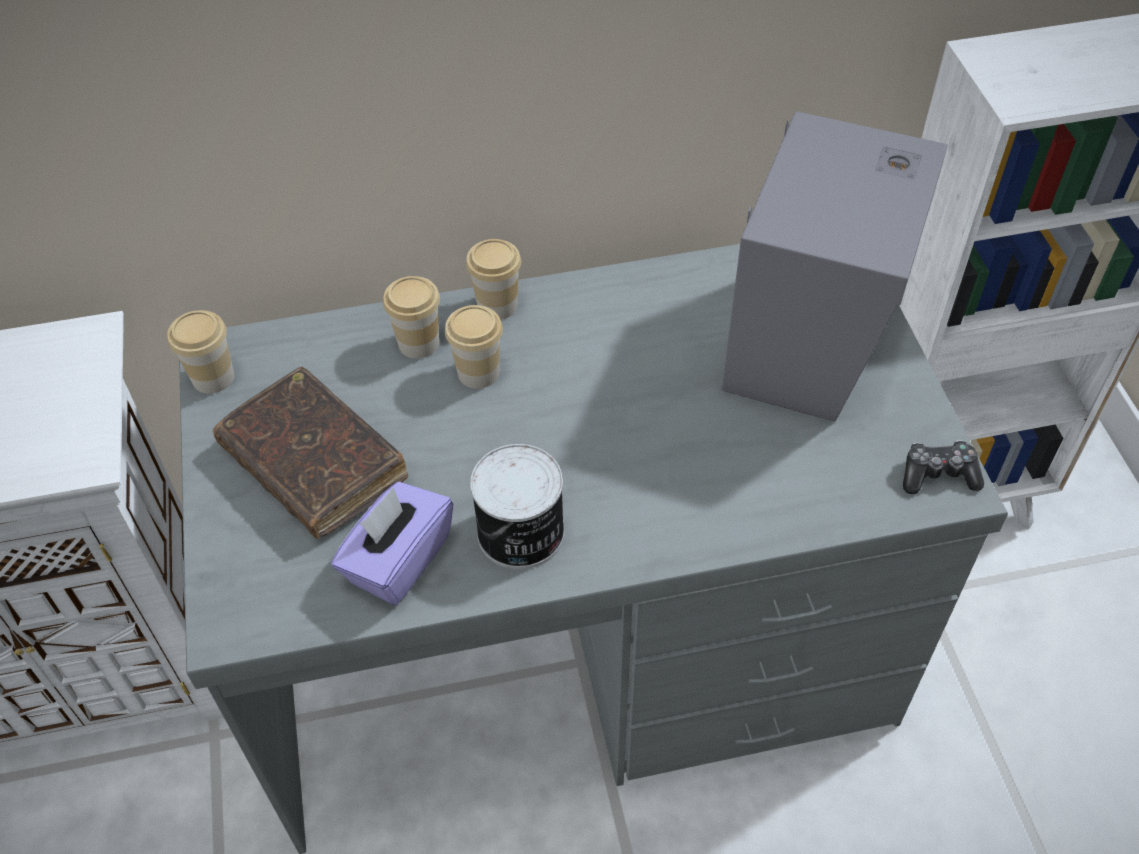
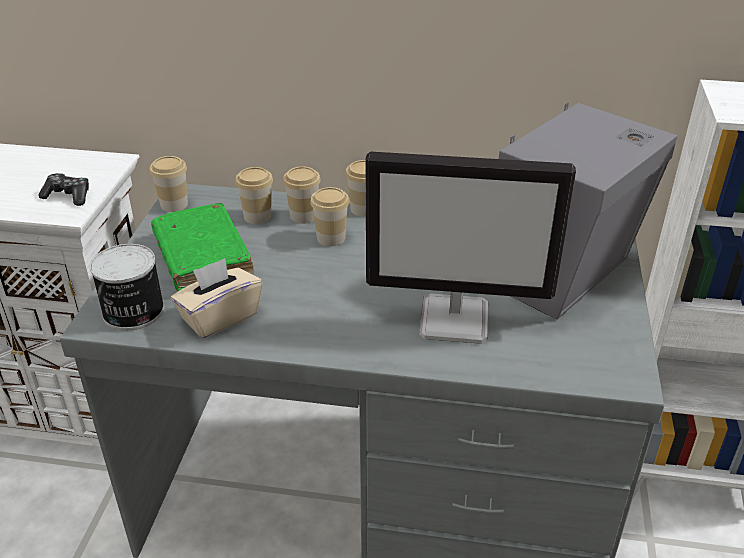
camera: 20 degrees right, 15 degrees down
(314, 464) = (202, 258): brown book -> green book
(352, 363) = (257, 216): none -> cup
(398, 560) = (220, 317): purple tissue box -> beige tissue box
(521, 534) = (305, 324): can -> can (133, 312)
(712, 462) = (456, 320): none -> monitor
(938, 474) = (619, 368): game controller -> game controller (68, 196)

